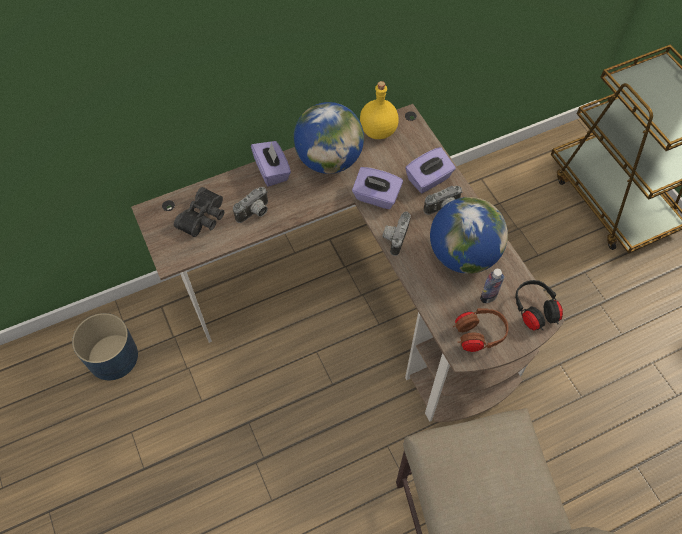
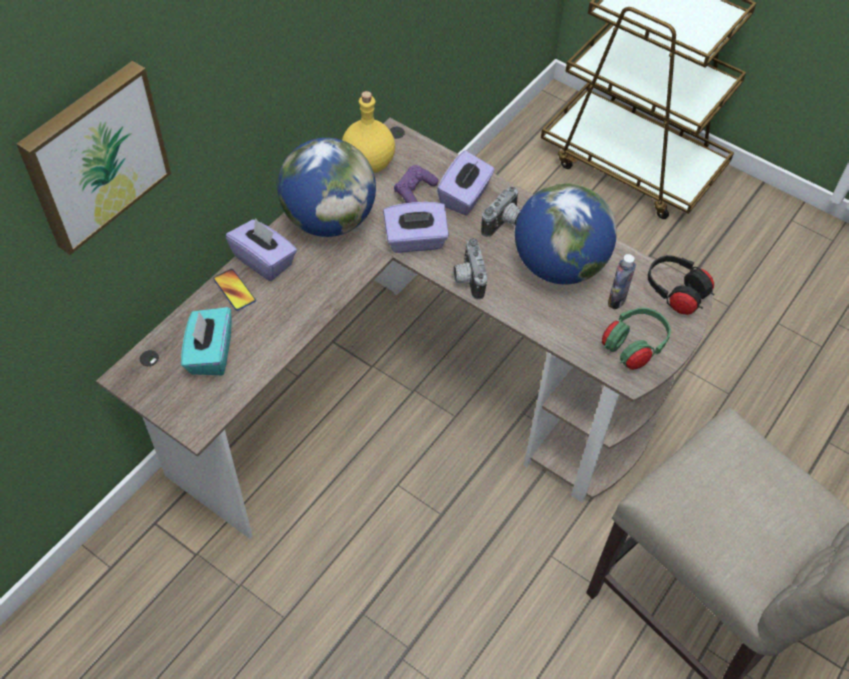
camera: 30 degrees left, 5 degrees down
(112, 357) = (123, 621): blue planter -> none
(146, 67) = (94, 156): none -> picture
(204, 218) = (210, 354): black binoculars -> turquoise tissue box
(243, 183) = (234, 290): none -> phone
(255, 213) = (274, 320): camera -> none
(396, 163) = (414, 192): none -> purple game controller
(478, 335) = (633, 347): brown headphones -> green headphones

